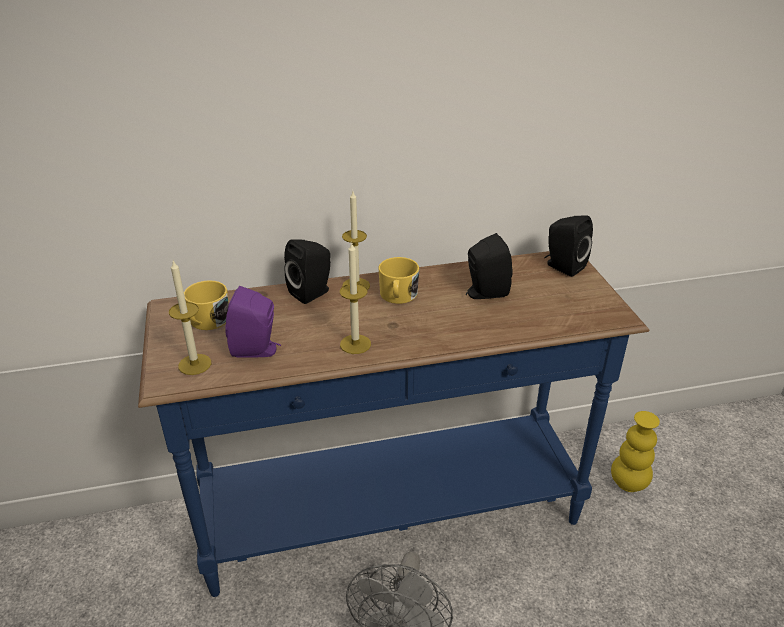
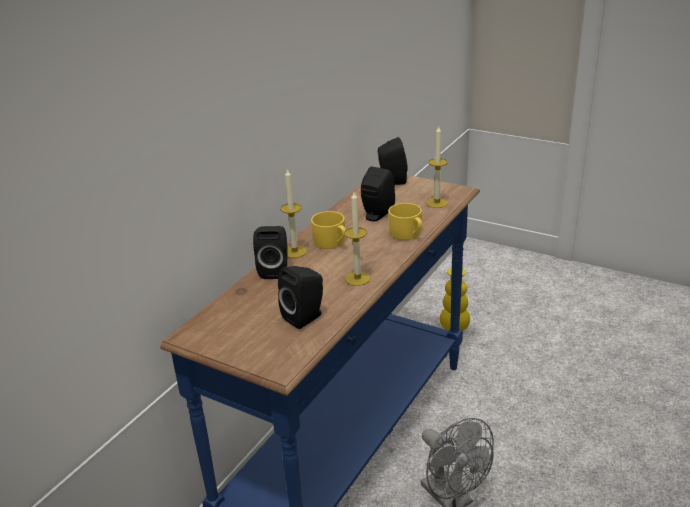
camera: 45 degrees left, 5 degrees down
(194, 364) = (281, 348): candle -> candle (437, 203)
(207, 322) = (237, 325): yellow mug -> yellow mug (407, 234)
(257, 350) = (306, 317): purple speaker -> black speaker

